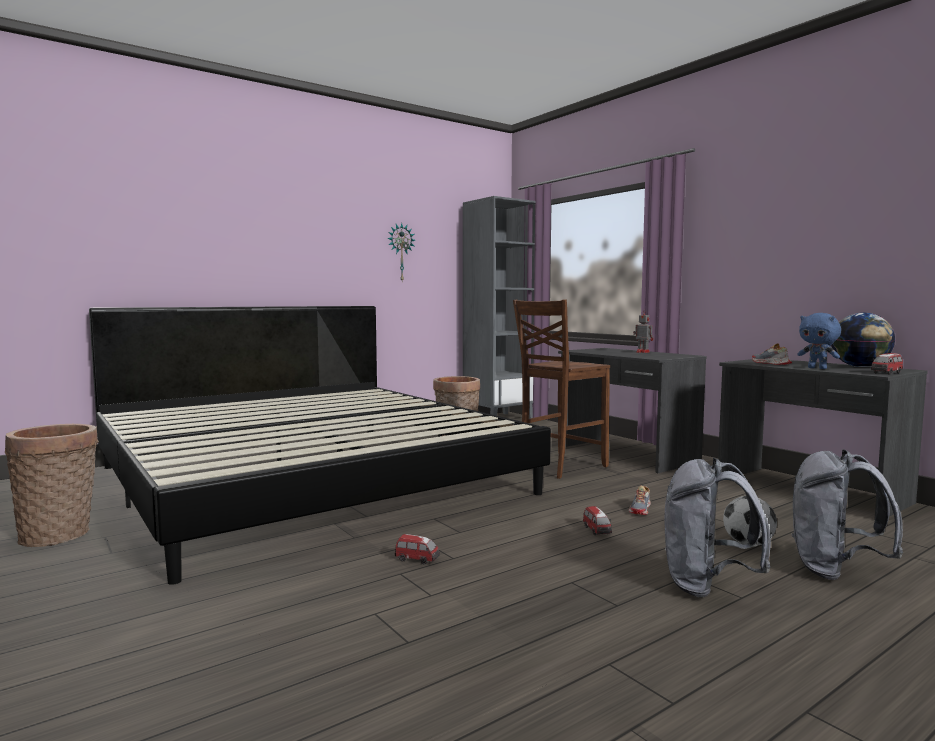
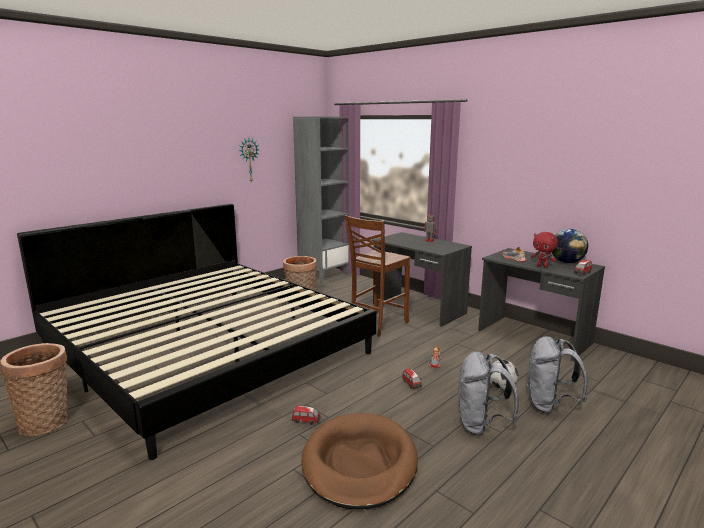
camera: 10 degrees left, 10 degrees up
(484, 616) = (359, 463): none -> brown dog bed
(817, 368) = (542, 266): blue plush toy -> red plush toy

